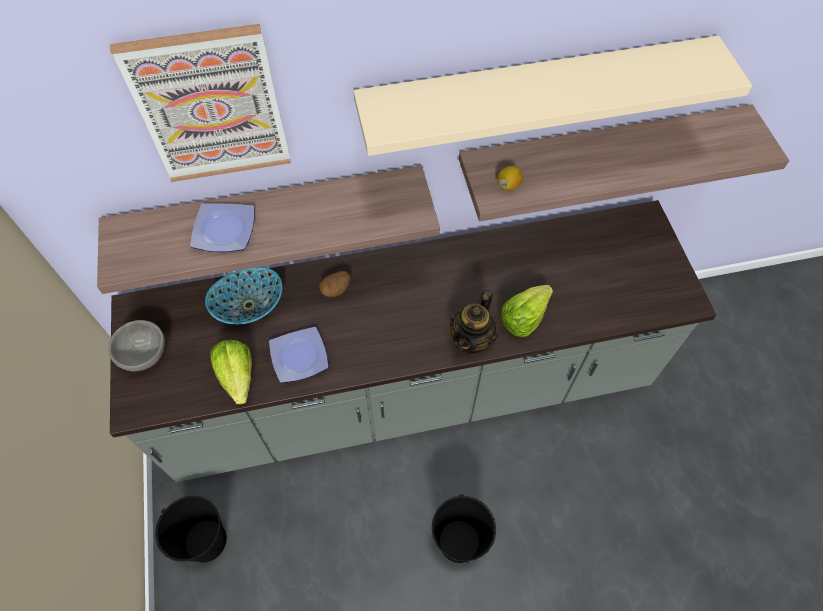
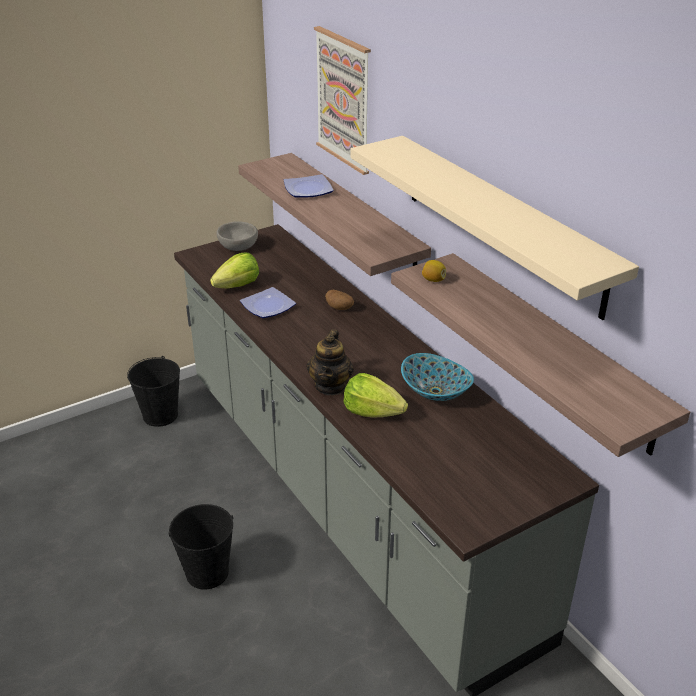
camera: 70 degrees right, 25 degrees down
(249, 306) = (301, 275): bowl -> bowl (435, 392)
(472, 340) = (331, 386): teapot -> teapot turned 90 degrees counterclockwise

